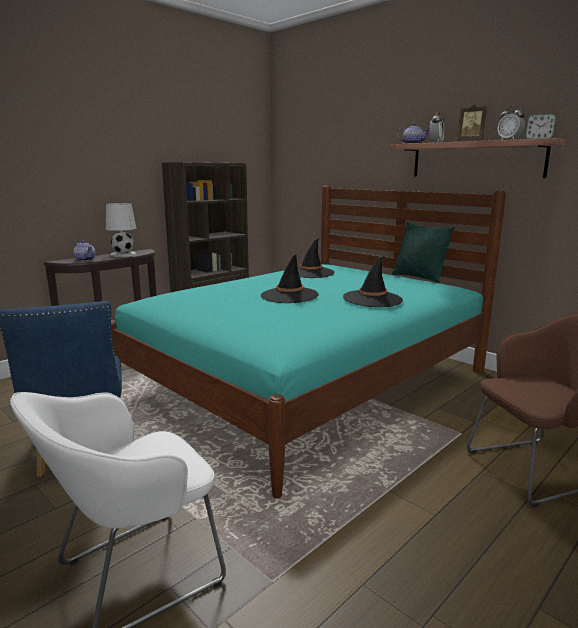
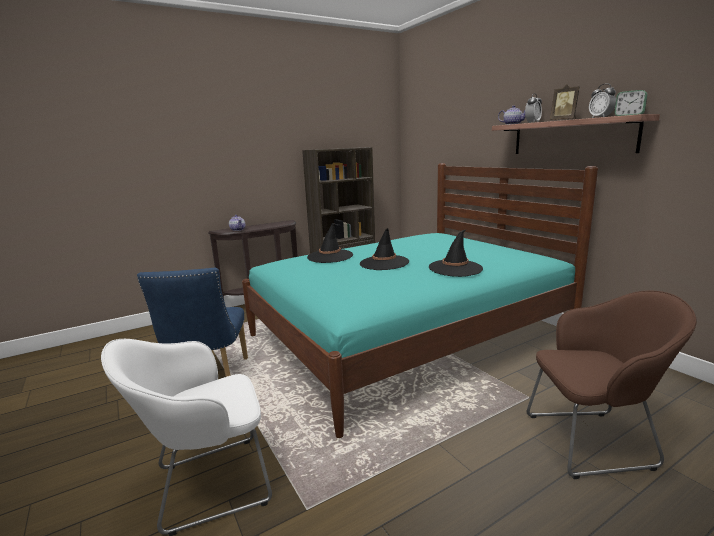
camera: 15 degrees right, 0 degrees up
(123, 254) = (268, 225): white table lamp -> none
(310, 273) = (417, 241): black hat -> black hat (330, 256)
(418, 278) = (516, 247): green pillow -> none

